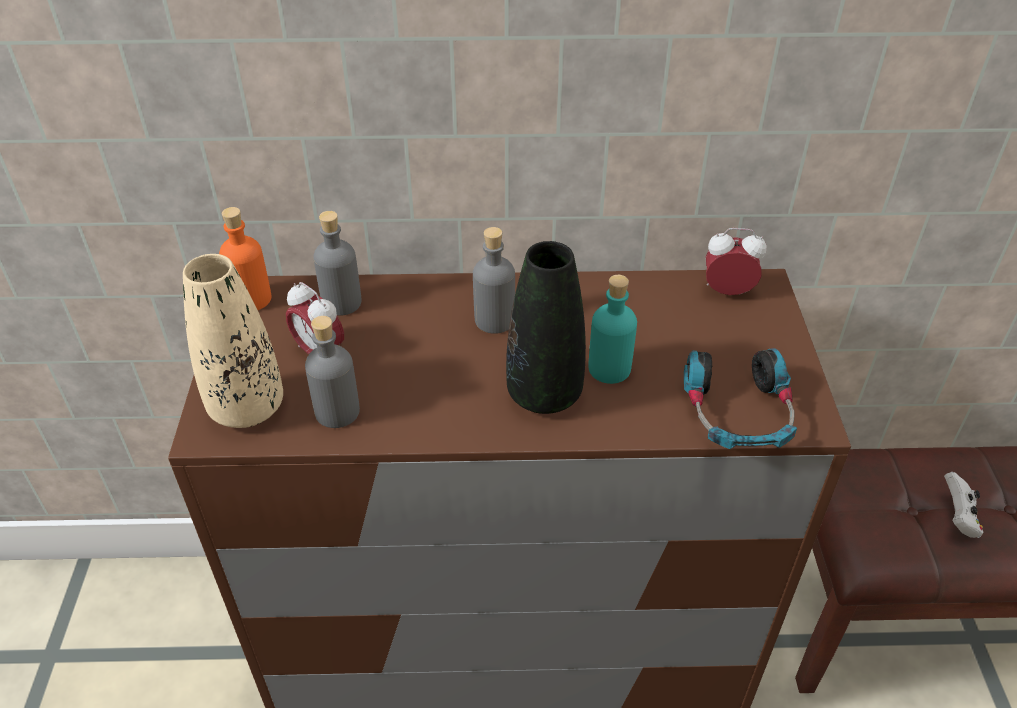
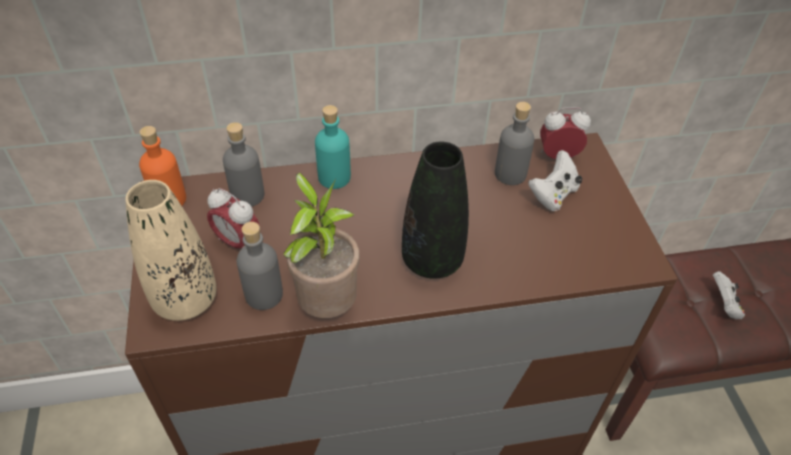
camera: 10 degrees left, 5 degrees up
(408, 430) = (327, 305): none -> potted plant
(494, 320) = (378, 198): grey bottle -> grey bottle (510, 174)
(609, 369) = (479, 232): turquoise bottle -> turquoise bottle (334, 177)
(711, 335) = (553, 195): none -> white game controller
(737, 413) = (587, 260): headphones -> none

